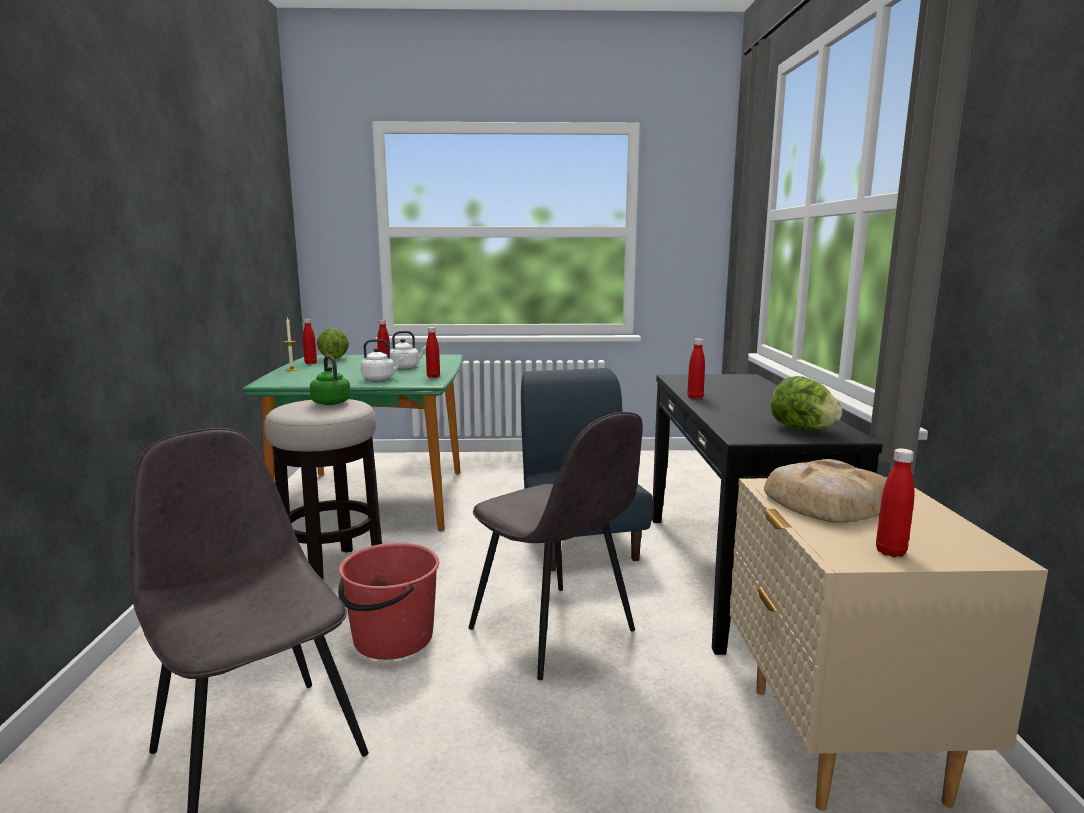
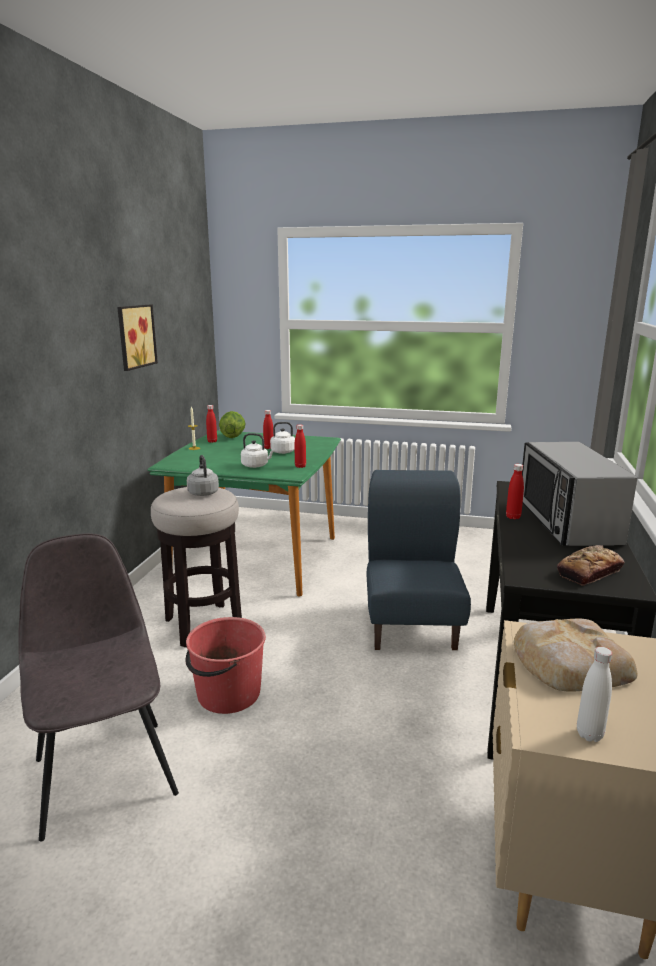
camera: 15 degrees right, 5 degrees up
(216, 227) = (134, 336): none -> picture
(330, 402) = (203, 492): green kettle -> grey kettle
(554, 631) = (357, 710): grey chair -> none
(749, 397) = (566, 522): none -> microwave
(802, 429) = (589, 572): lettuce -> bread
(890, 552) = (589, 734): red bottle -> white bottle

